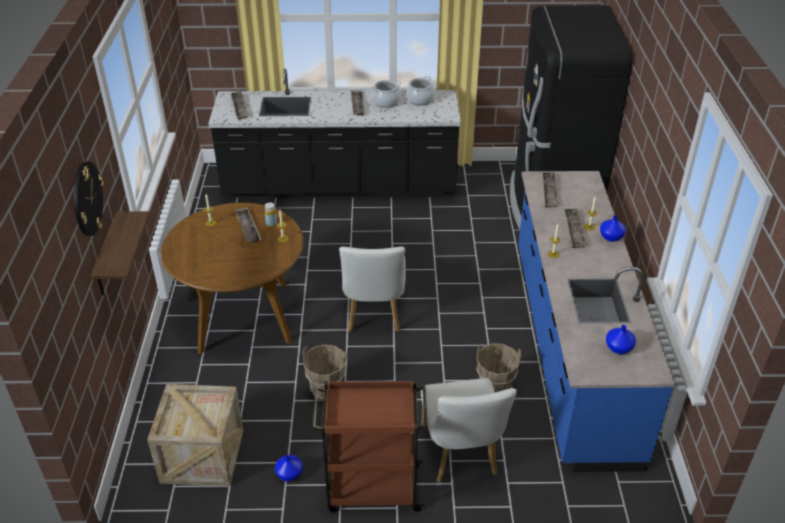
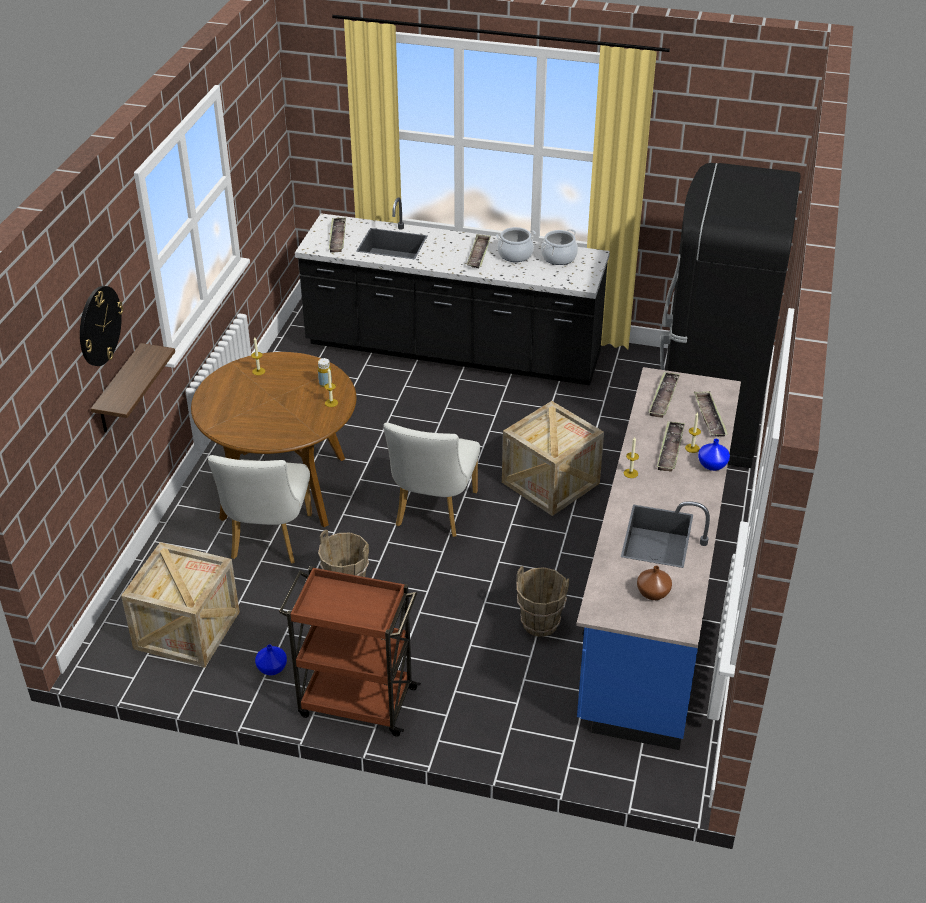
camera: 15 degrees right, 0 degrees up
(248, 228) = (297, 384): tray -> tray (709, 417)
(455, 275) = (550, 483): none -> crate
(461, 456) = (469, 688): white chair -> white chair (269, 541)
(618, 348) = (652, 592): blue vase -> brown vase

